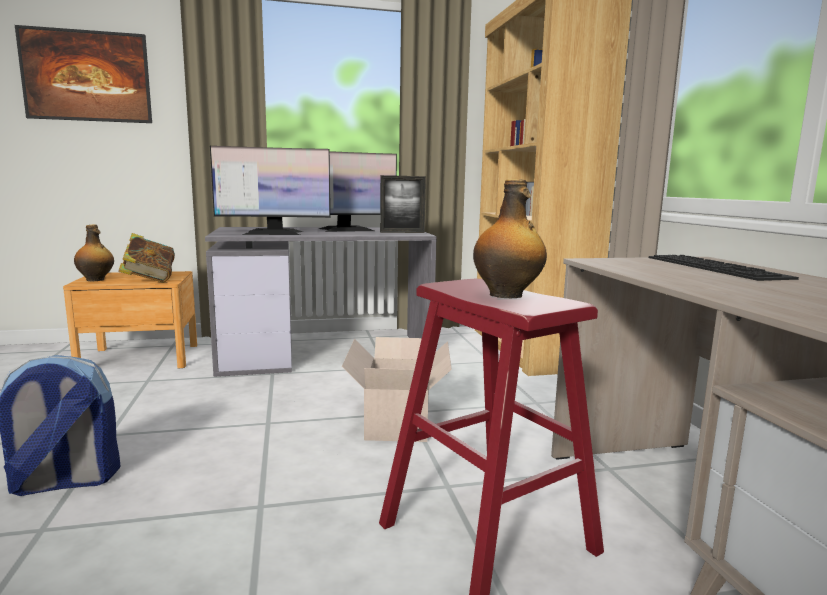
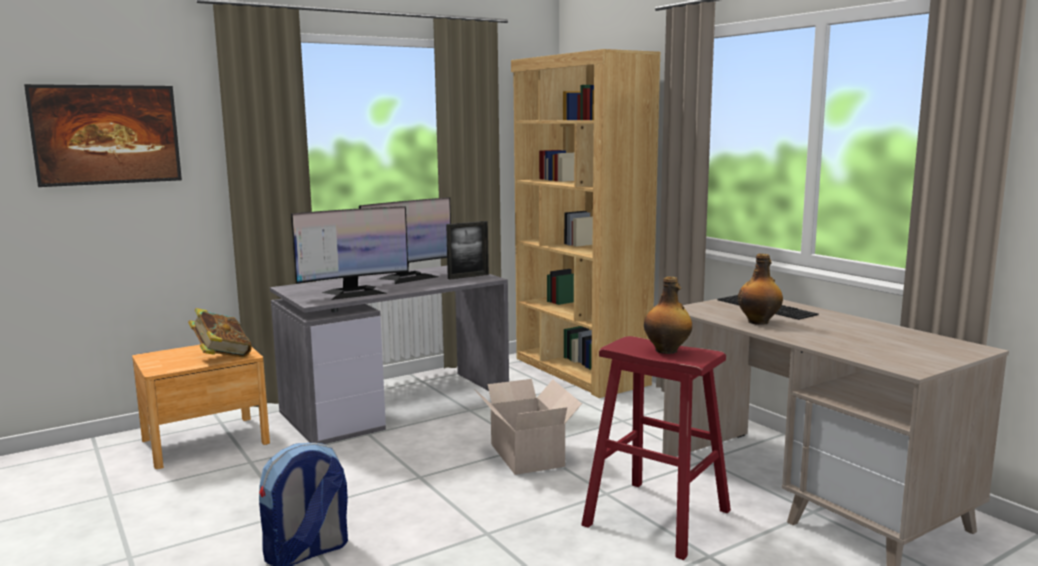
camera: 20 degrees left, 0 degrees up
(96, 280) = (163, 364): bottle -> bottle (759, 322)

